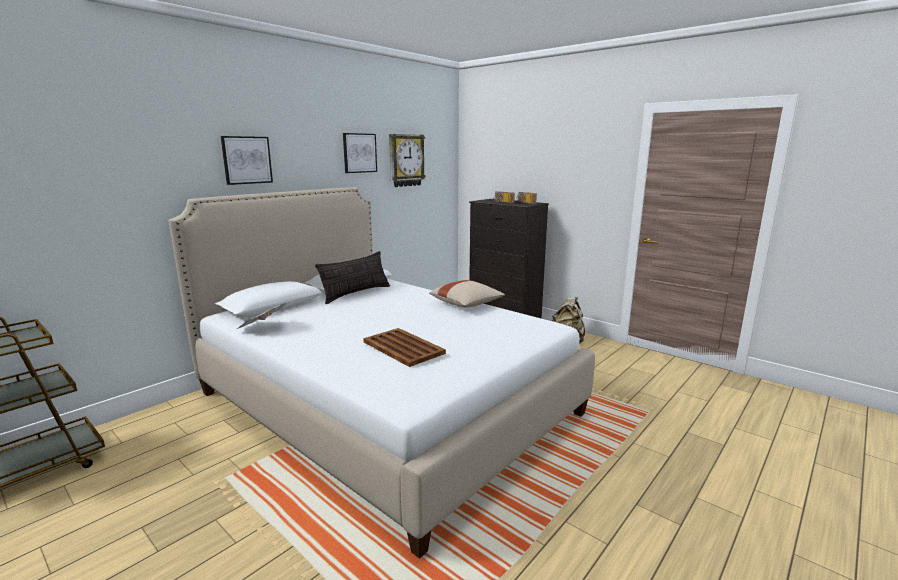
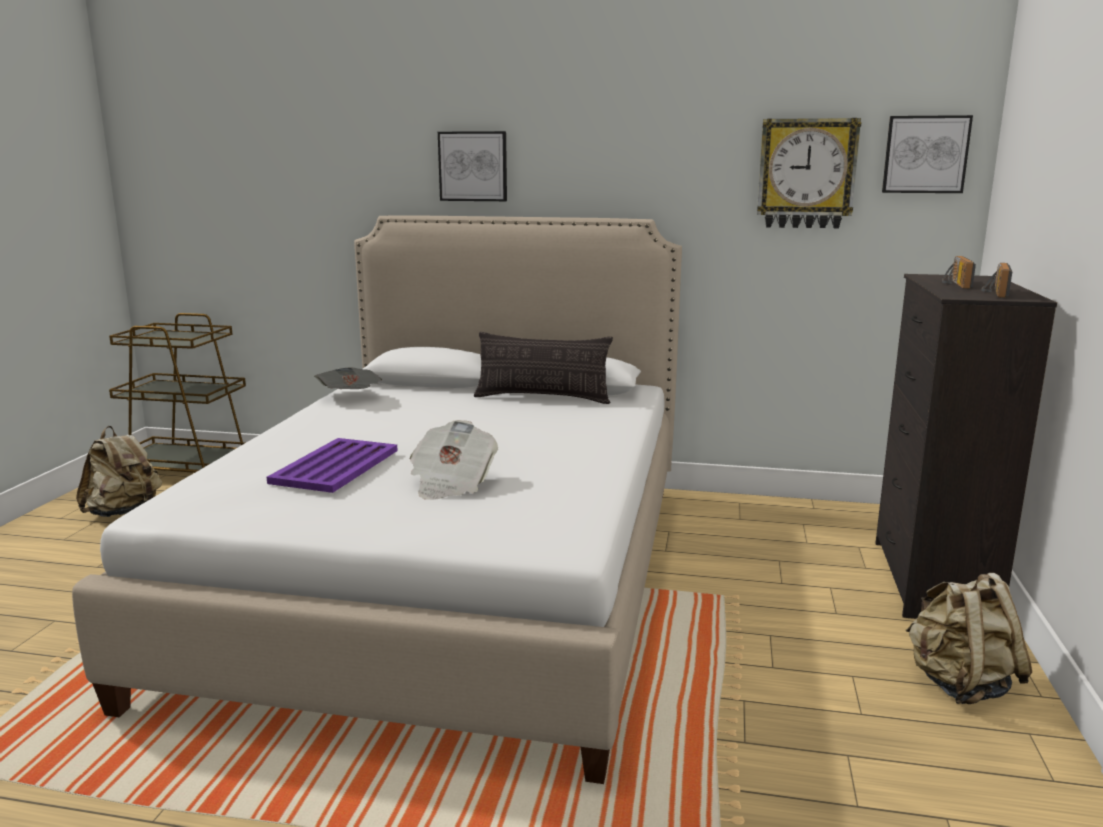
camera: 60 degrees right, 0 degrees up
(54, 524) = (124, 513): none -> beige backpack
(359, 153) = (684, 157): picture -> picture (925, 154)
(403, 348) = (334, 467): brown tray -> purple tray
(458, 331) = (451, 483): none -> newspaper
(467, 304) = (594, 464): beige pillow -> none

